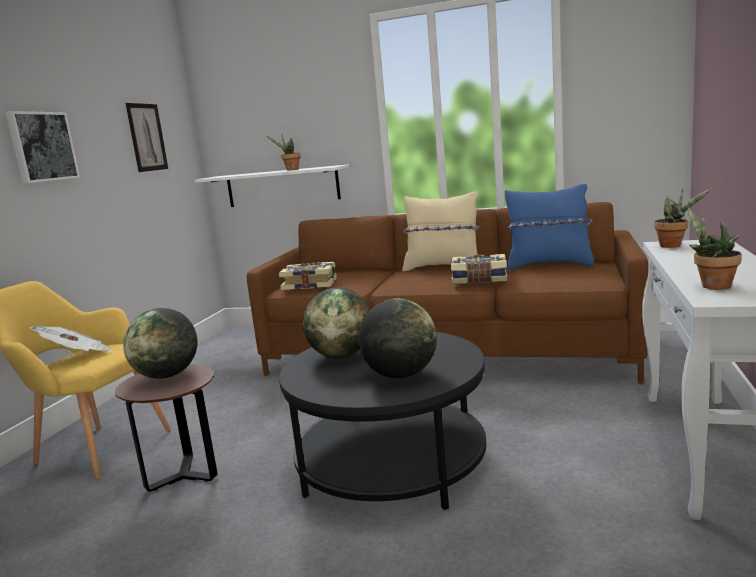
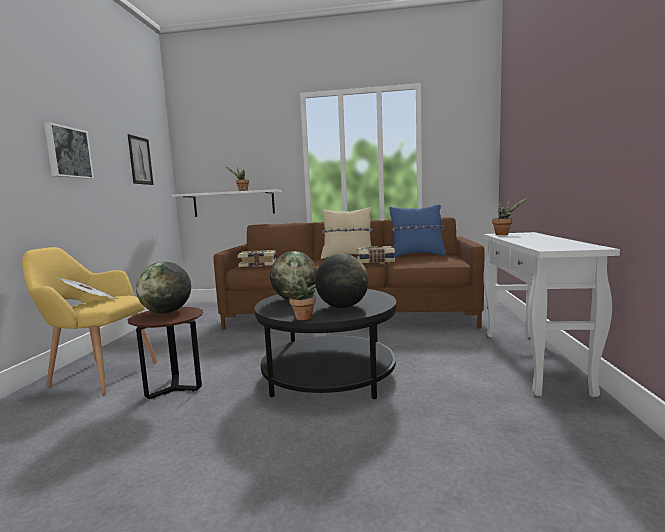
camera: 10 degrees left, 5 degrees down
(711, 286) = (542, 245): potted plant -> potted plant (301, 317)

